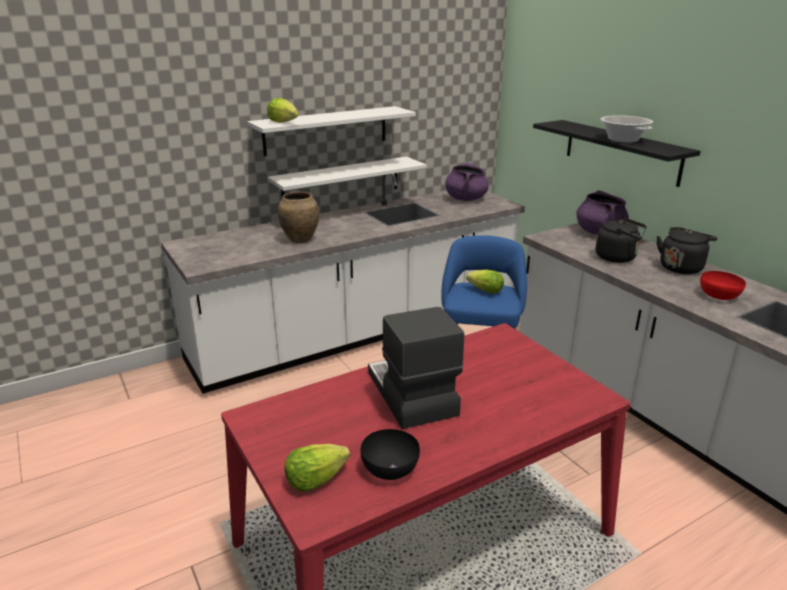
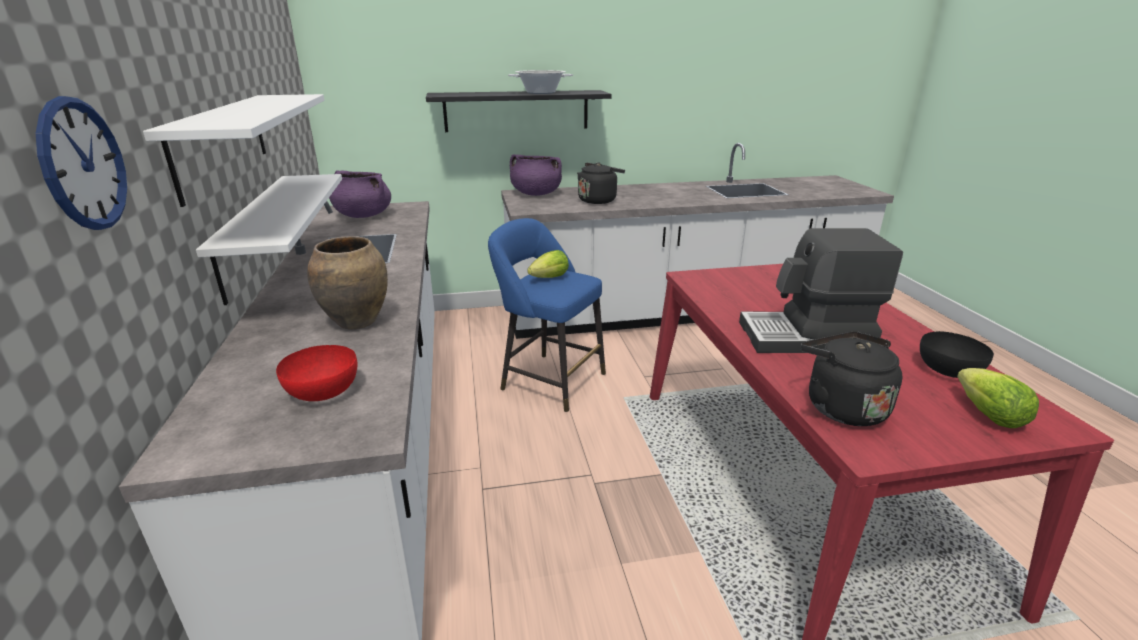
camera: 70 degrees left, 0 degrees up
(198, 131) = (83, 165): none -> wall clock
(283, 122) = (233, 120): lettuce -> none
(681, 267) = (633, 190): black kettle -> black kettle (841, 406)
(718, 295) = (690, 194): red bowl -> red bowl (322, 391)

